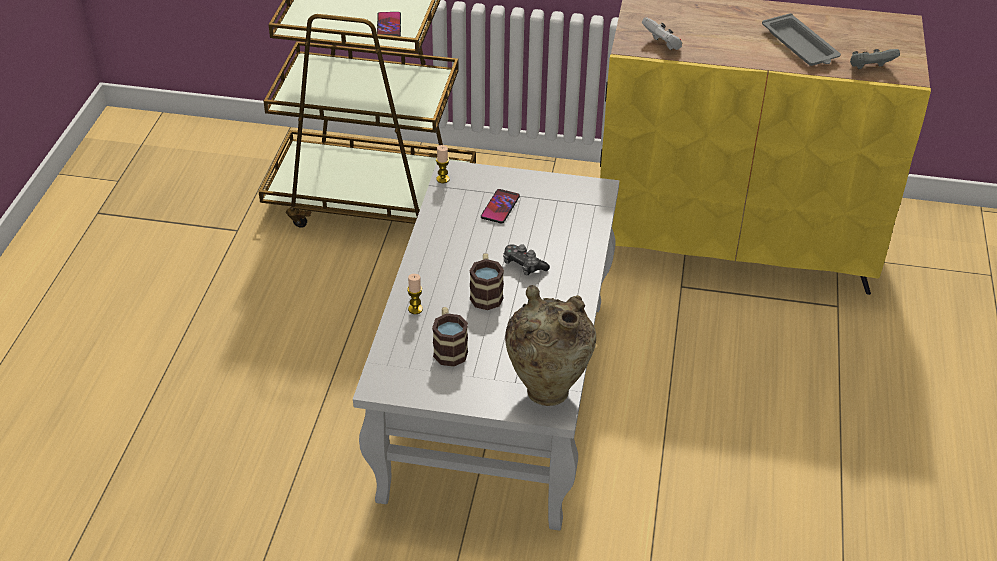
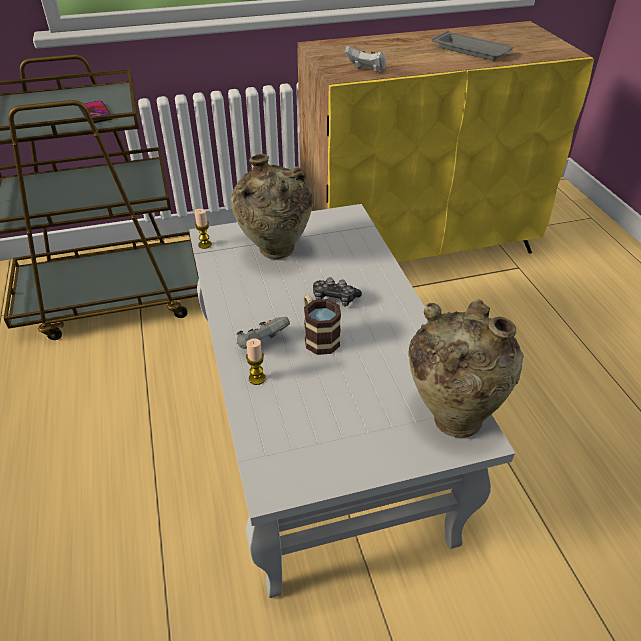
camera: 25 degrees left, 0 degrees up
(449, 348) = (321, 409): mug -> none
(500, 207) = (275, 253): phone -> beige vase
(870, 68) = (537, 54): grey game controller -> grey game controller (261, 344)

